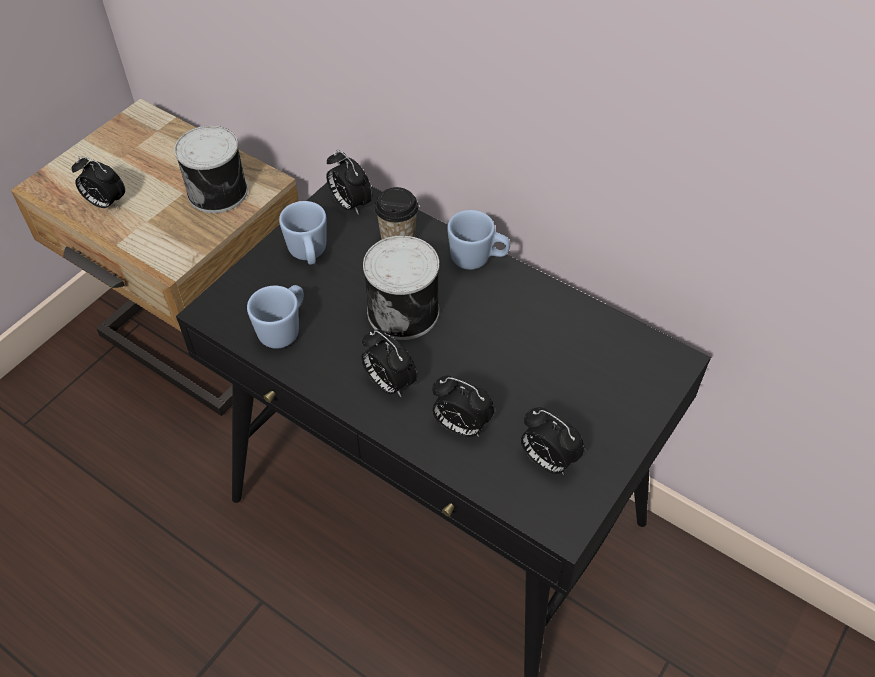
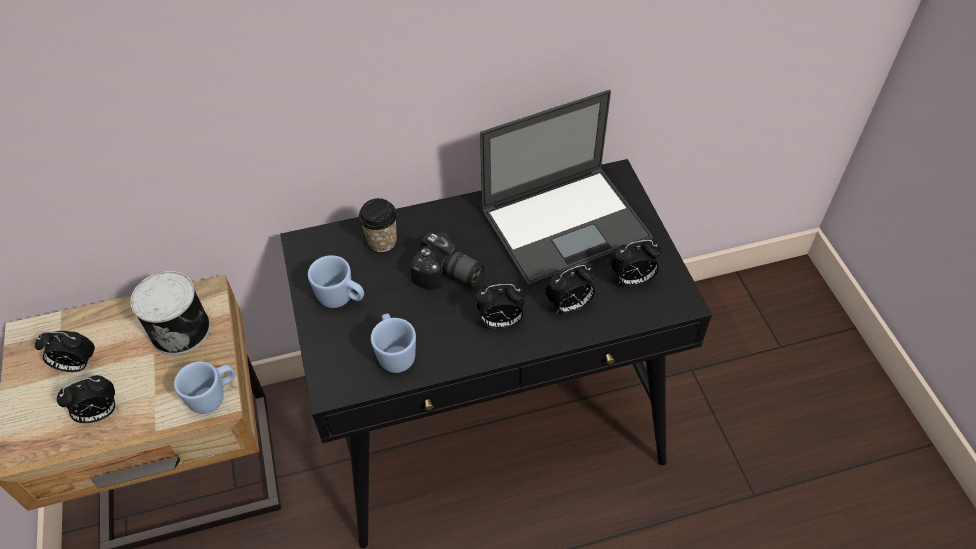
camera: 50 degrees left, 0 degrees up
(350, 204) = (320, 247): alarm clock -> alarm clock (76, 365)
(404, 310) = (448, 276): can -> camera
(477, 259) = (445, 212): blue mug -> blue mug (214, 396)
(562, 360) = (566, 224): none -> laptop

